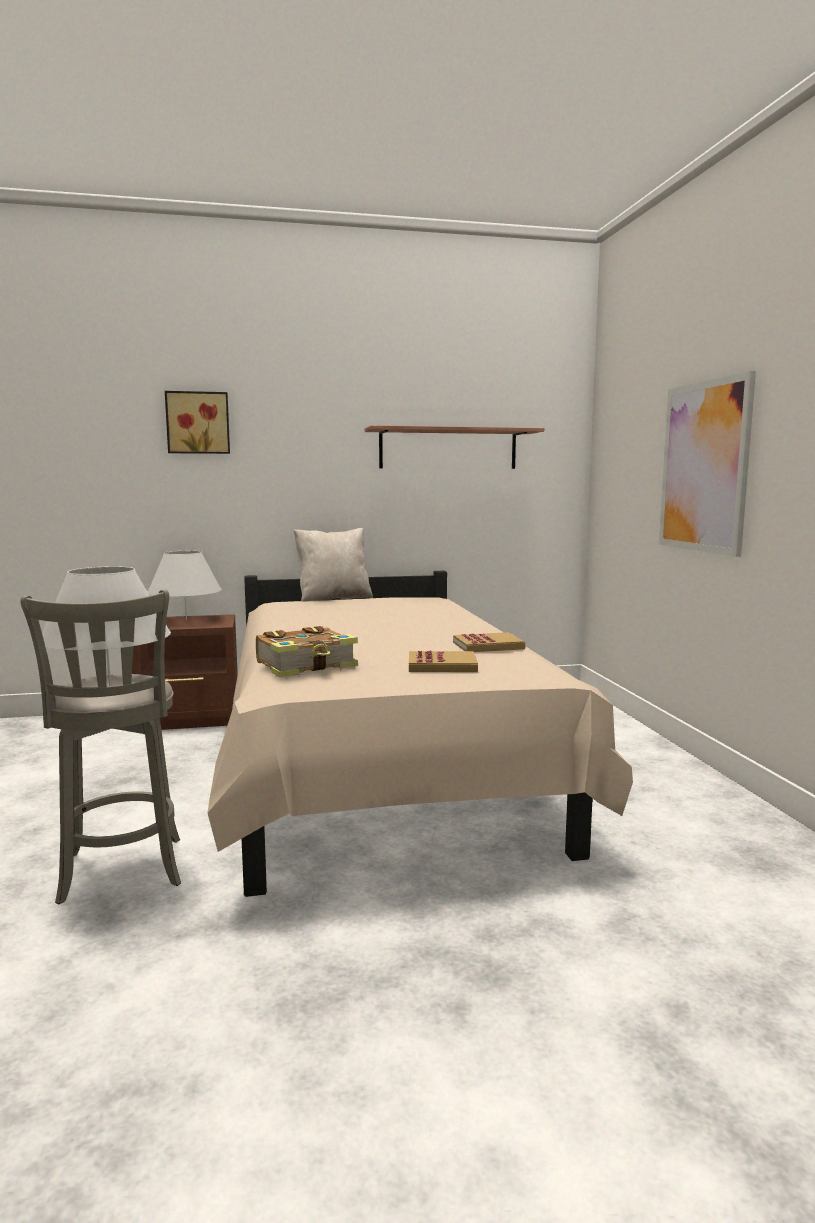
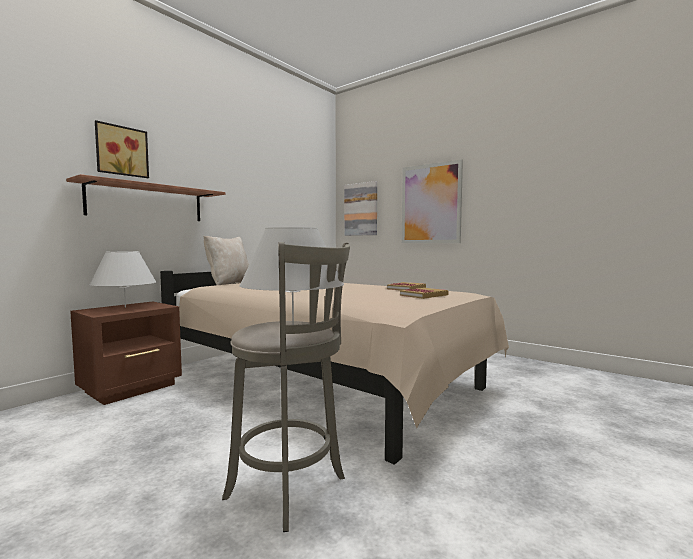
camera: 40 degrees left, 5 degrees down
(307, 666) = (367, 303): book -> none
(448, 449) = (277, 192): shelf -> shelf (147, 203)
(616, 470) = (361, 209): none -> picture

